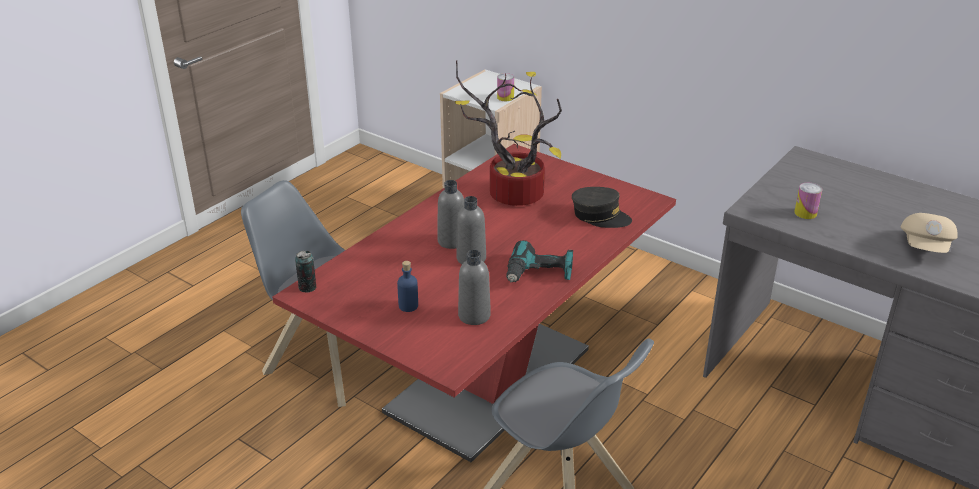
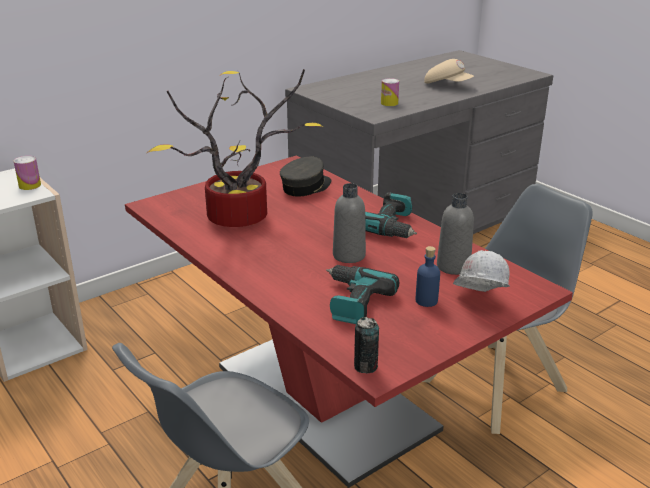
camera: 75 degrees left, 5 degrees down
(394, 270) = (353, 302): none -> power drill
(416, 334) = (478, 301): none -> white hard hat
(452, 241) = (309, 262): grey bottle -> none

